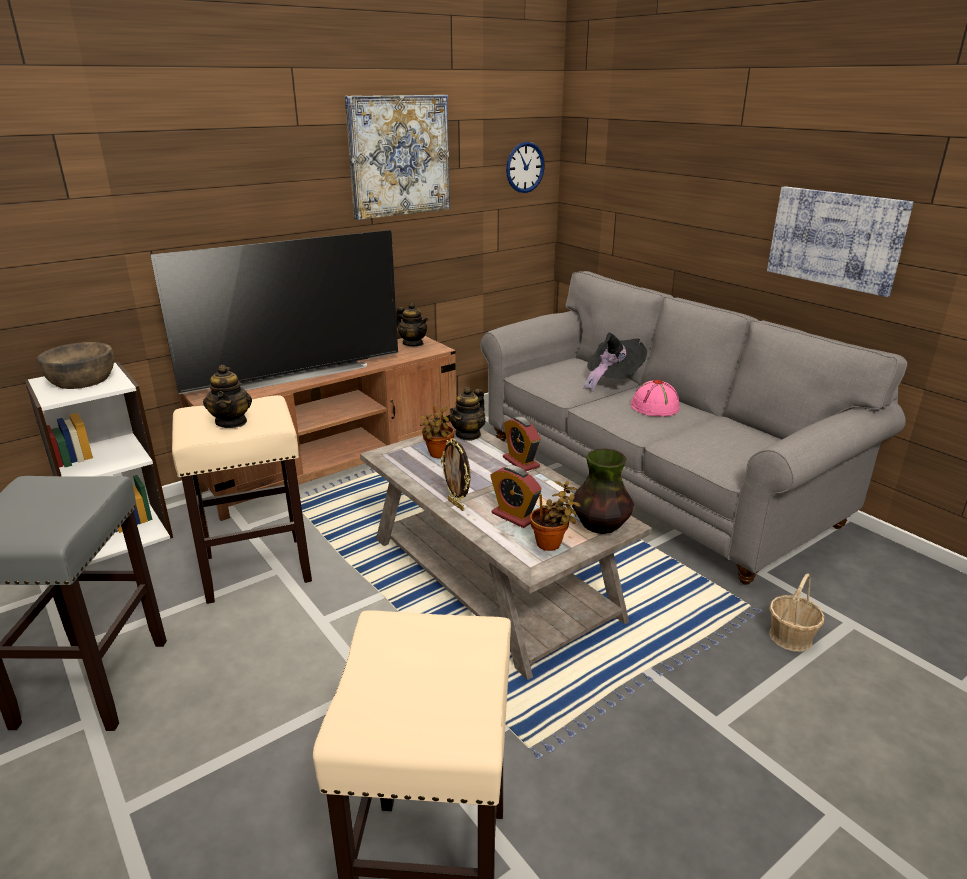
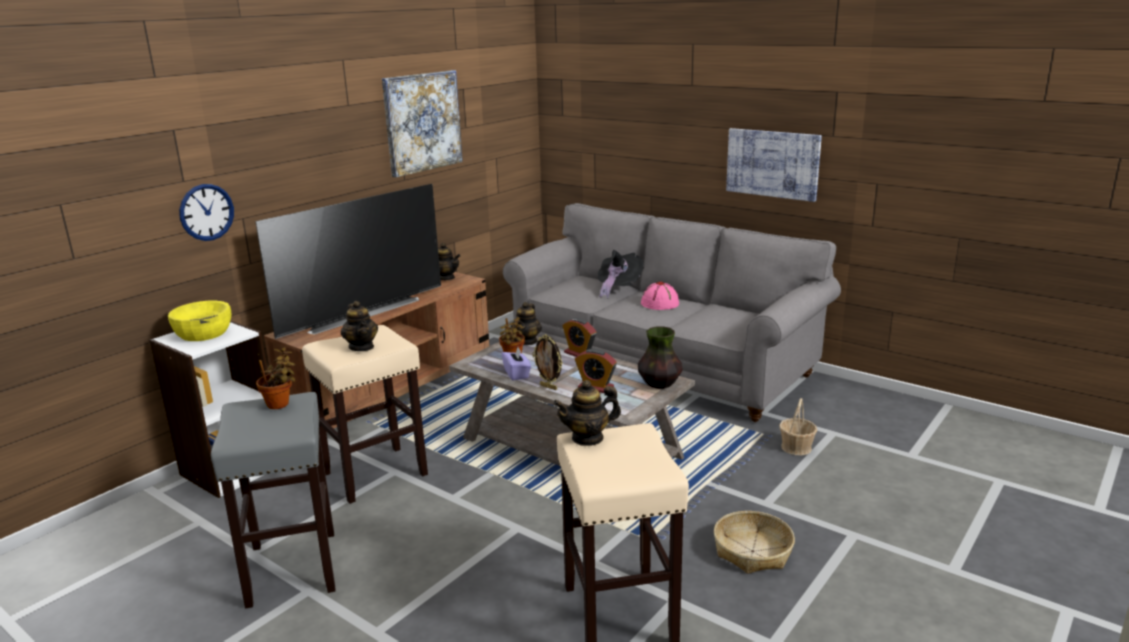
camera: 15 degrees left, 5 degrees down
(82, 380) = (204, 333): brown bowl -> yellow bowl
(396, 629) = (588, 438): none -> teapot
(429, 478) = (517, 374): none -> purple tissue box
(525, 167) = (514, 122): wall clock -> wall clock (206, 212)
(551, 544) = (632, 400): potted plant -> potted plant (280, 404)
(668, 807) = (752, 551): none -> basket

